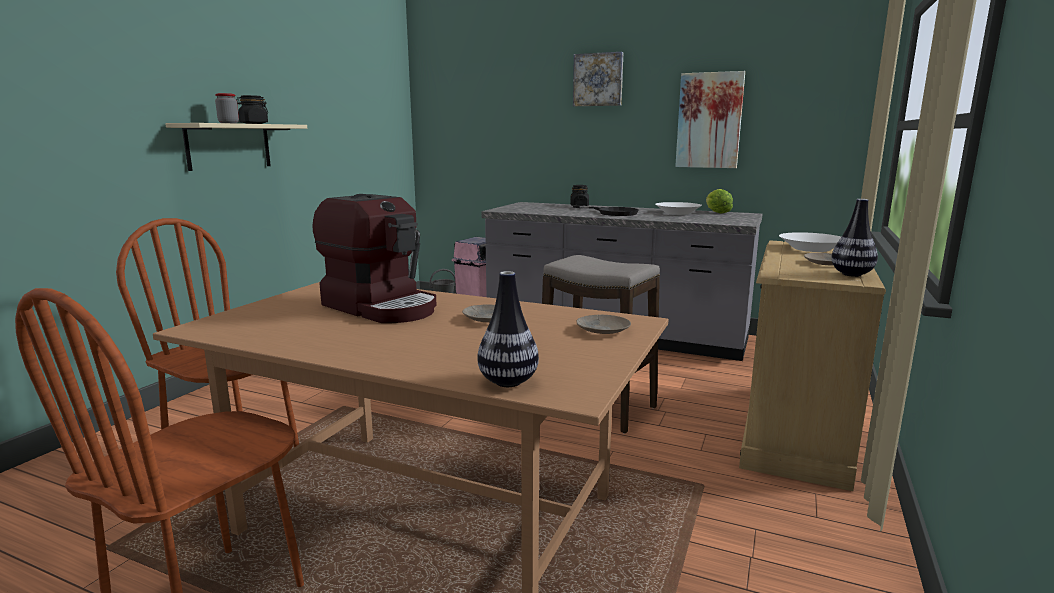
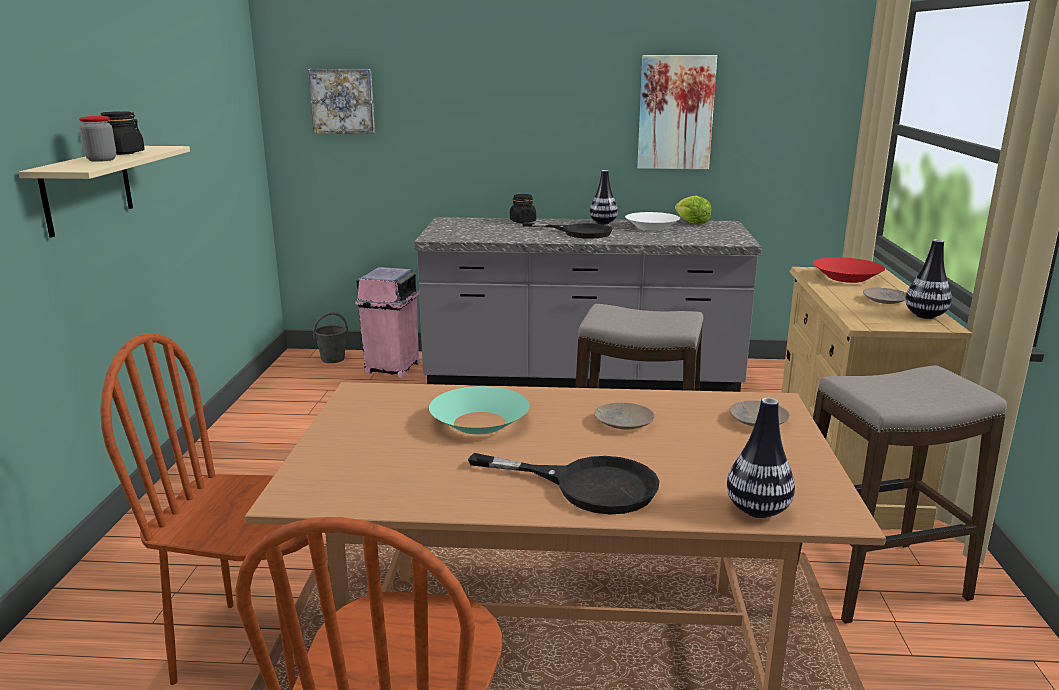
camera: 20 degrees left, 5 degrees up
(382, 307) = (479, 422): coffee machine -> turquoise bowl
(397, 349) = (587, 485): none -> black frying pan
(598, 80) = (536, 58): picture -> picture (343, 101)
(641, 209) = (603, 223): none -> vase
(760, 521) = (878, 582): none -> stool
(811, 249) = (847, 277): white bowl -> red bowl

